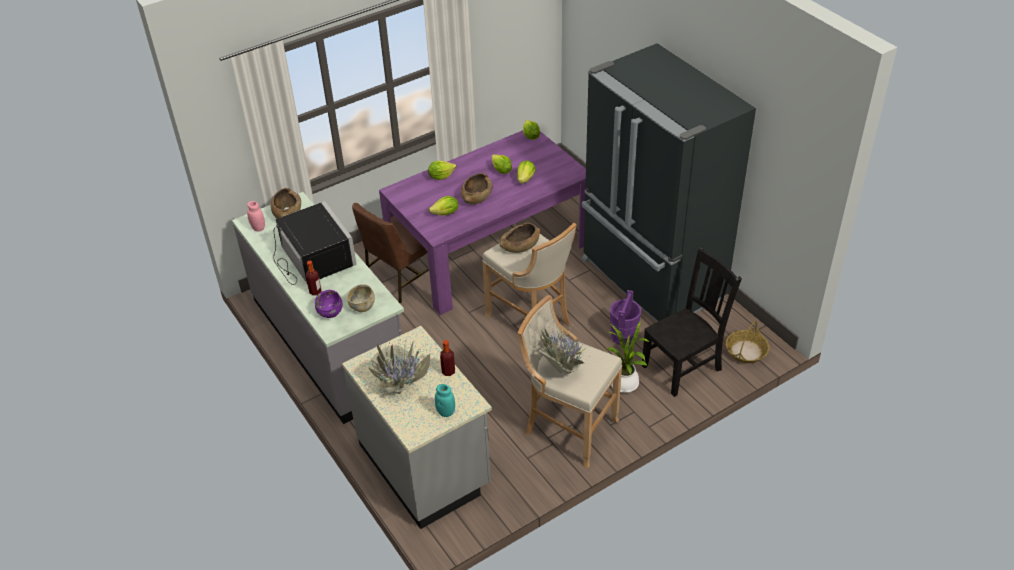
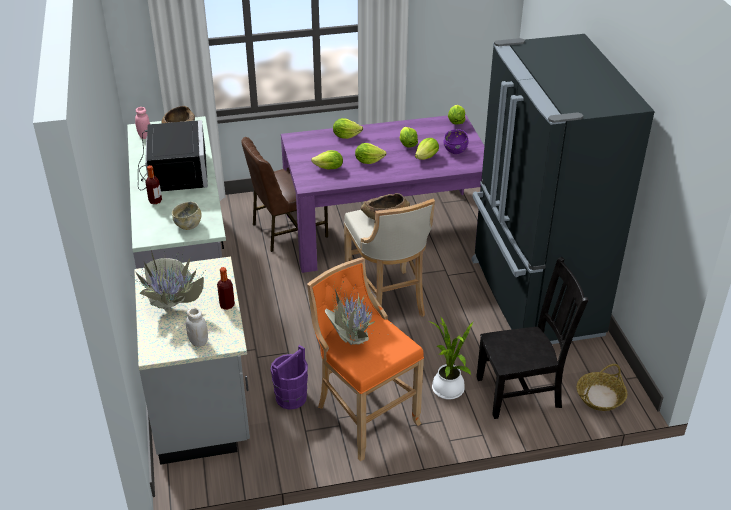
camera: 20 degrees right, 5 degrees down
(330, 312) = (155, 222): purple bowl -> purple bowl (455, 150)
(446, 412) = (198, 342): turquoise jar -> white jar
(476, 196) = (368, 161): brown bowl -> lettuce
(567, 428) = (363, 415): beige stool -> orange stool
(624, 335) = (474, 343): purple bucket -> purple bucket (291, 397)

